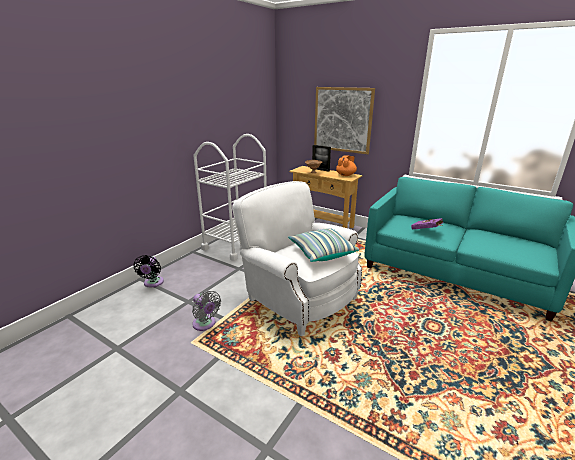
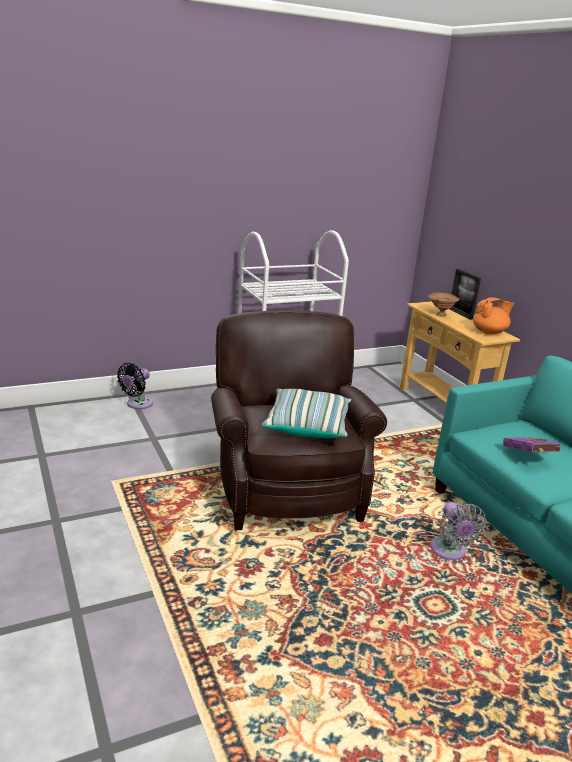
camera: 30 degrees right, 0 degrees up
(205, 324) = (145, 470): grey fan -> grey fan (449, 552)
(298, 297) = (286, 486): white armchair -> brown armchair
(343, 120) = (510, 235): picture -> none

